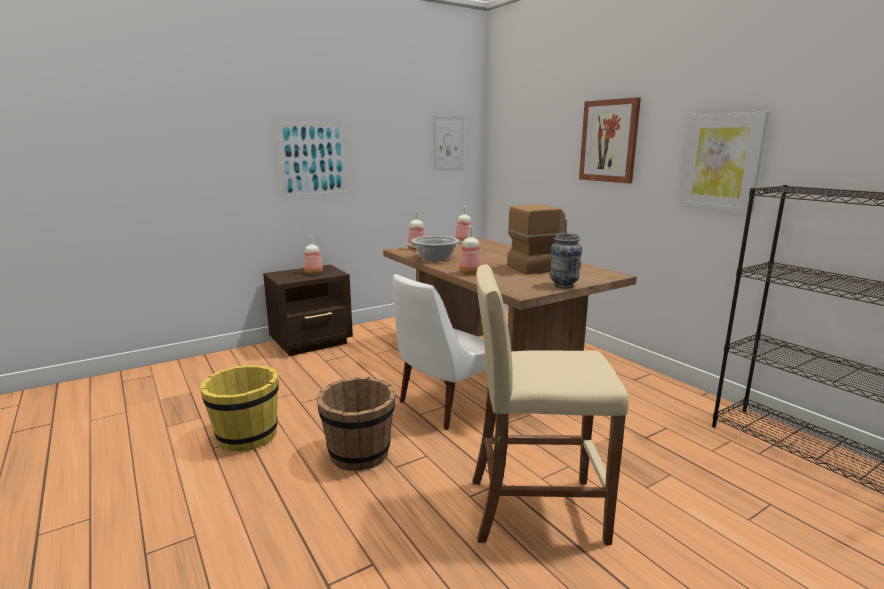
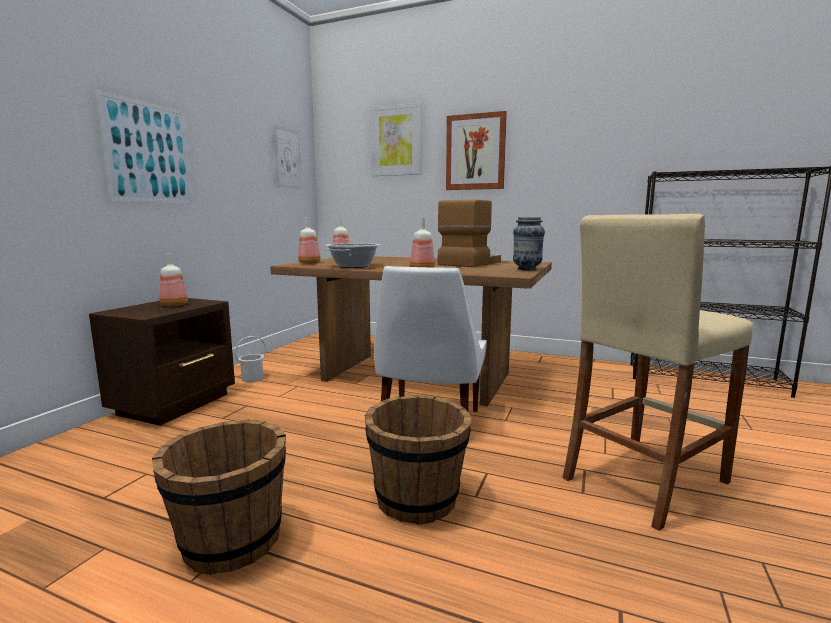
camera: 35 degrees left, 5 degrees down
(246, 437) = (230, 542): yellow bucket -> brown bucket
(376, 334) = (252, 378): none -> white bucket
(721, 162) = (590, 163): picture -> picture (396, 141)

